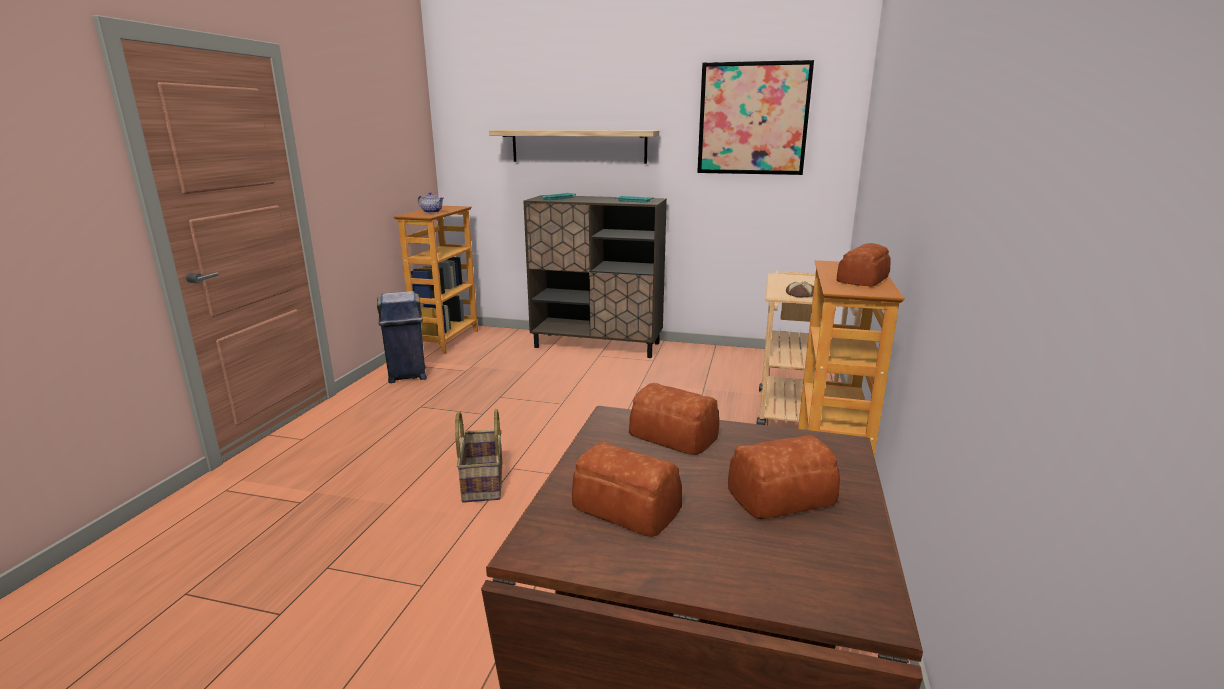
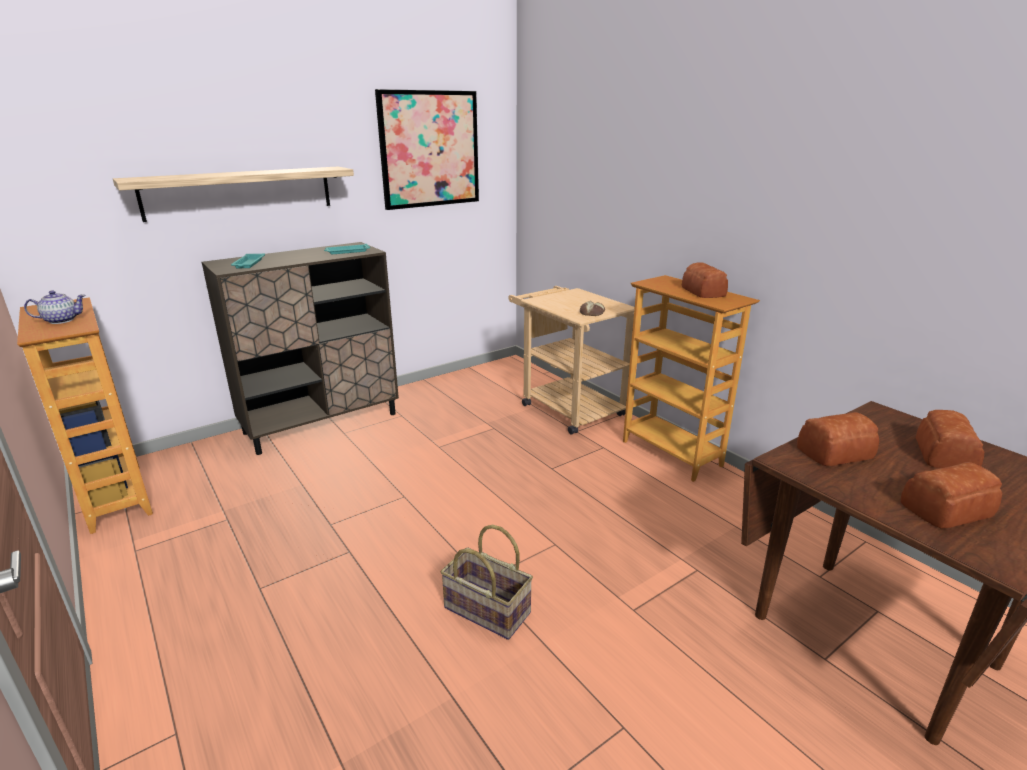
camera: 50 degrees left, 5 degrees up
(407, 375) = (154, 566): blue trash can -> none

